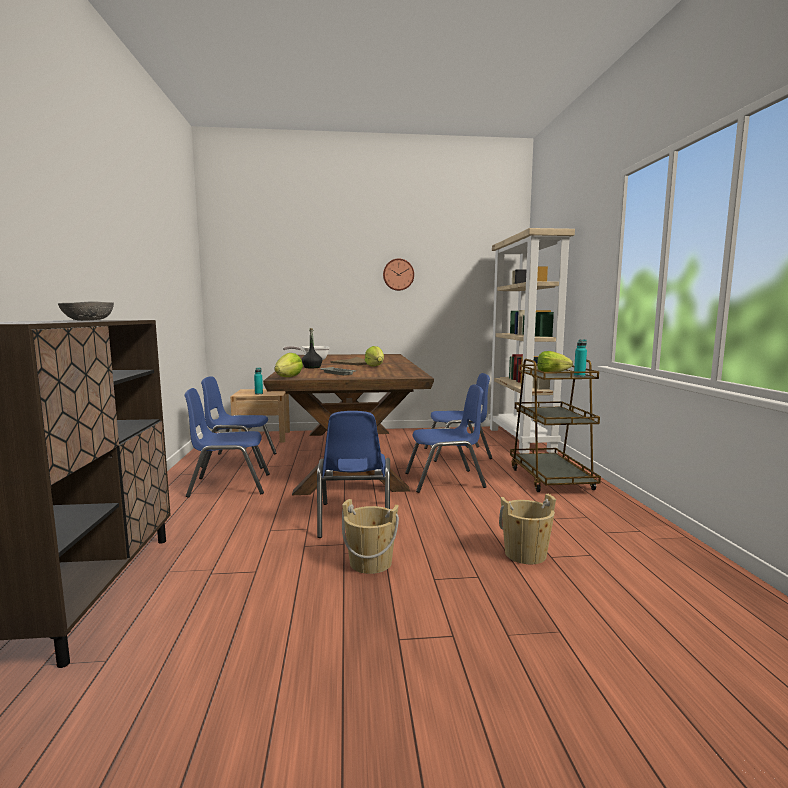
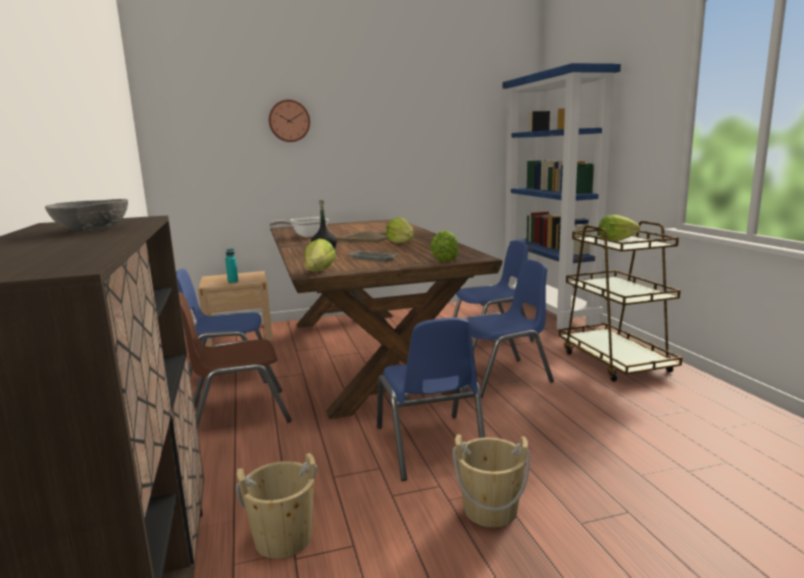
camera: 10 degrees left, 5 degrees up
(229, 485) = (239, 413): blue chair -> brown chair
(390, 376) = (445, 259): none -> lettuce
(398, 274) = (392, 120): wall clock -> wall clock (289, 121)
(521, 440) = (549, 312): beige bookcase -> blue bookcase
(525, 554) = (658, 471): beige bucket -> beige bucket (283, 539)
(579, 376) = (653, 243): turquoise bottle -> none

